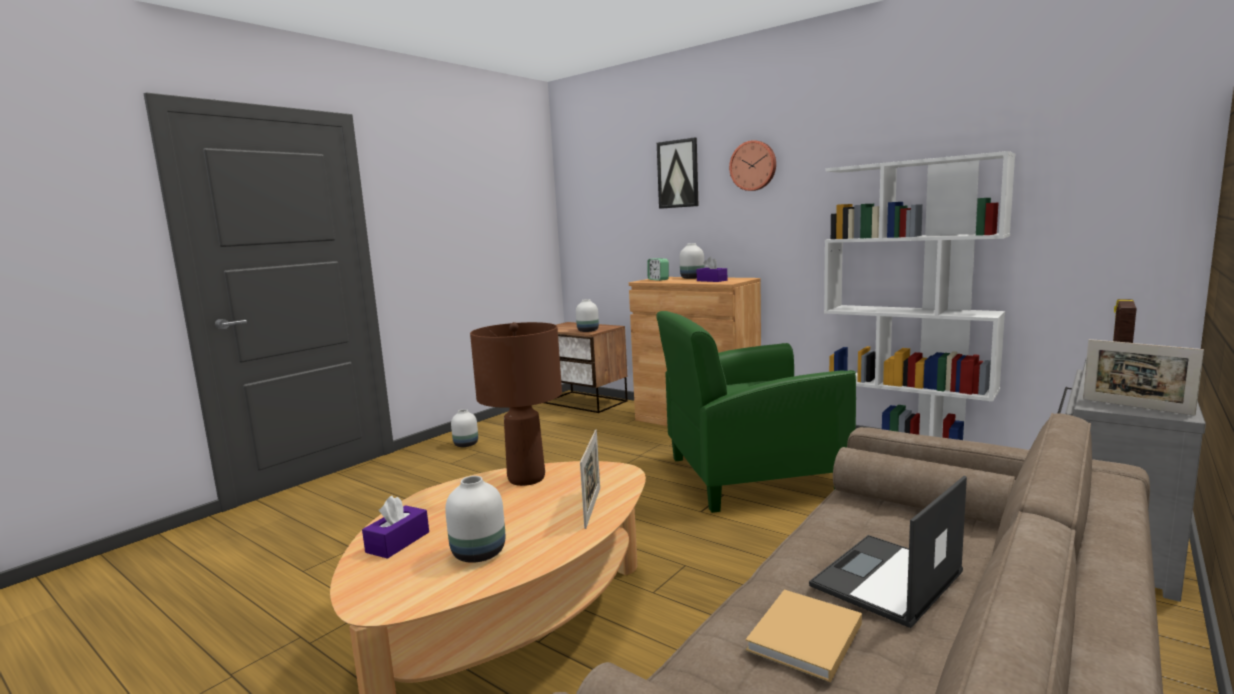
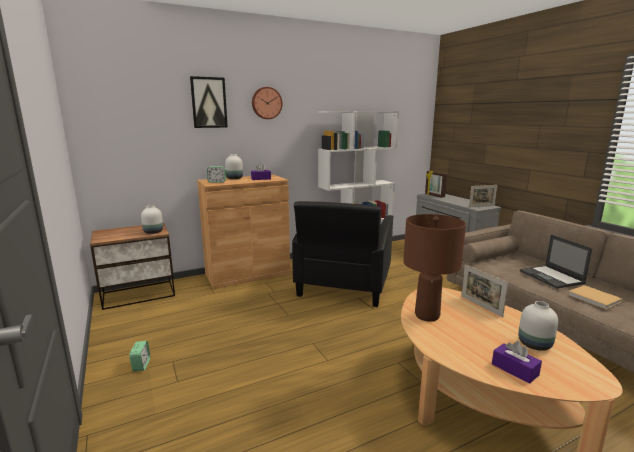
camera: 65 degrees left, 5 degrees up
(466, 444) = (141, 365): white vase -> alarm clock
(592, 507) = (481, 306): picture frame -> picture frame turned 150 degrees counterclockwise
(749, 476) = (343, 286): green armchair -> black armchair

